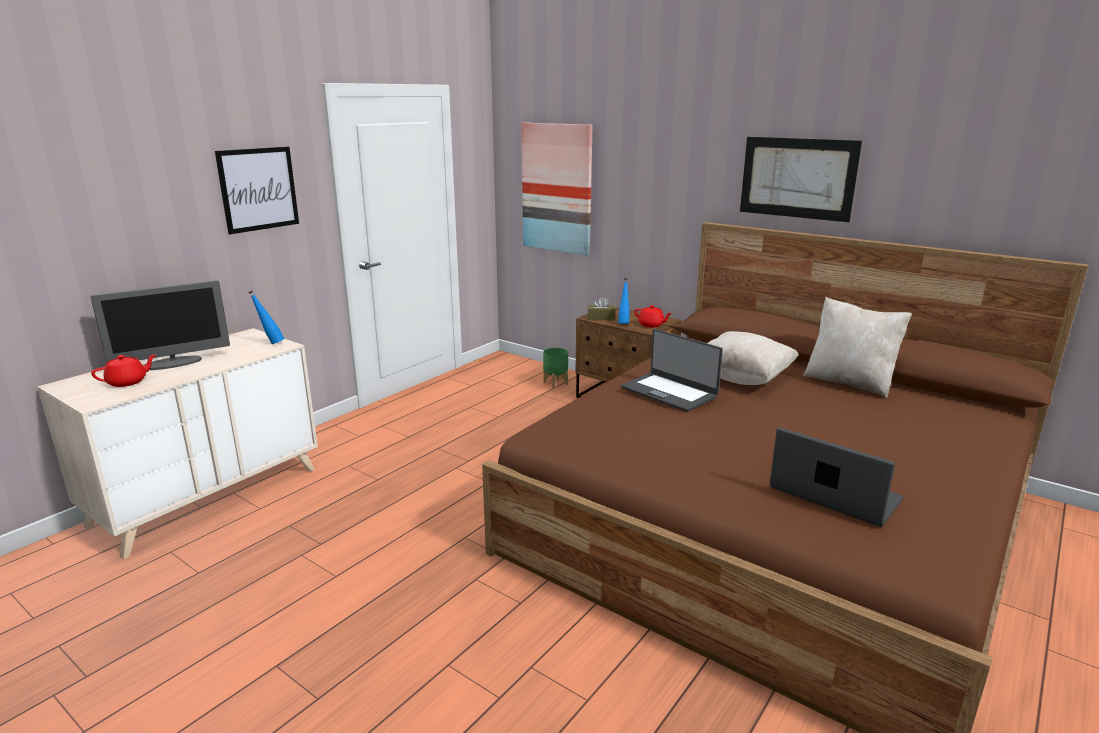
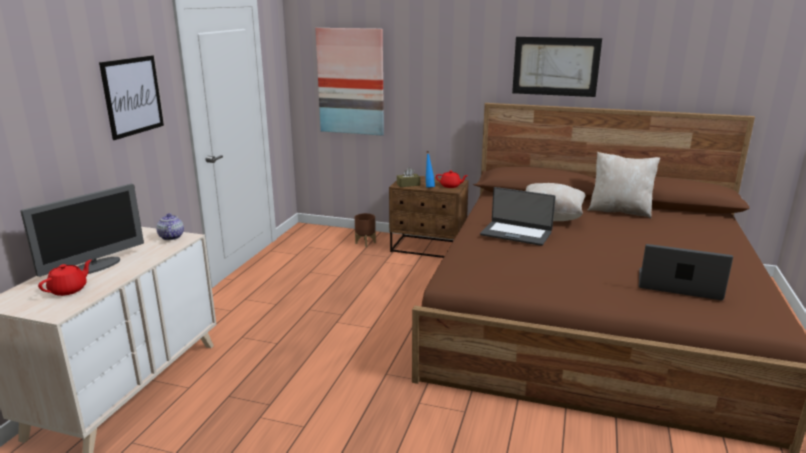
camera: 20 degrees left, 0 degrees up
(270, 343) = (171, 237): blue bottle -> teapot
(555, 383) = (365, 243): green planter -> brown planter

